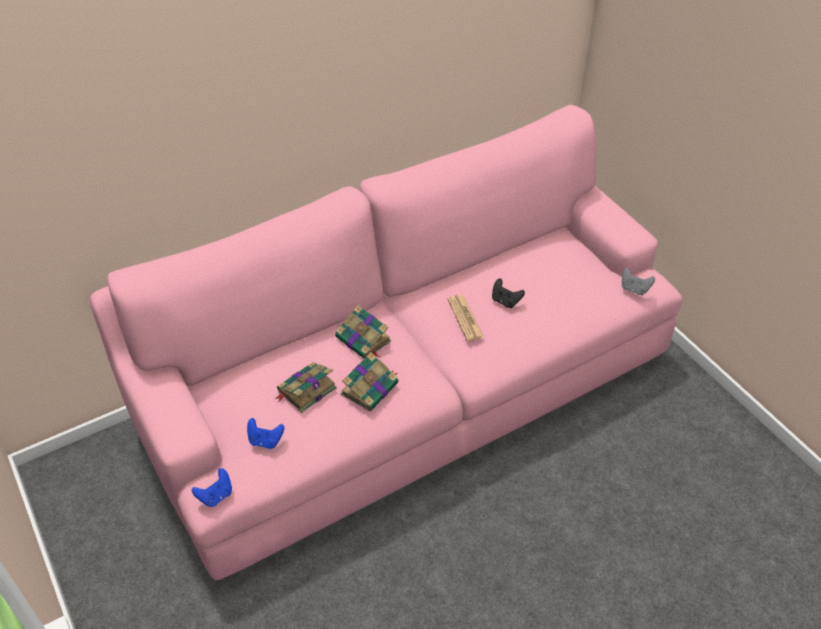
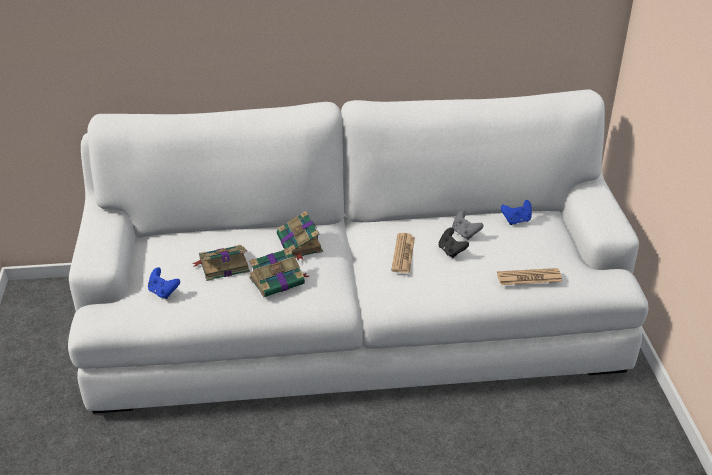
camera: 25 degrees right, 10 degrees down
(216, 495) = (97, 320): blue game controller -> blue game controller (516, 220)
(409, 389) = (355, 325): pink sofa -> white sofa
(586, 306) = (529, 277): none -> newspaper
(634, 289) = (591, 278): grey game controller -> grey game controller (465, 233)

